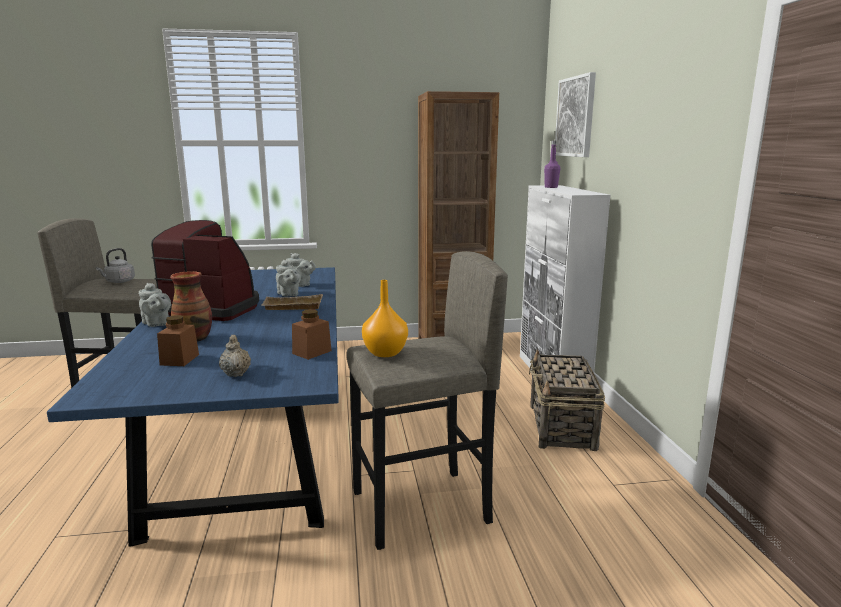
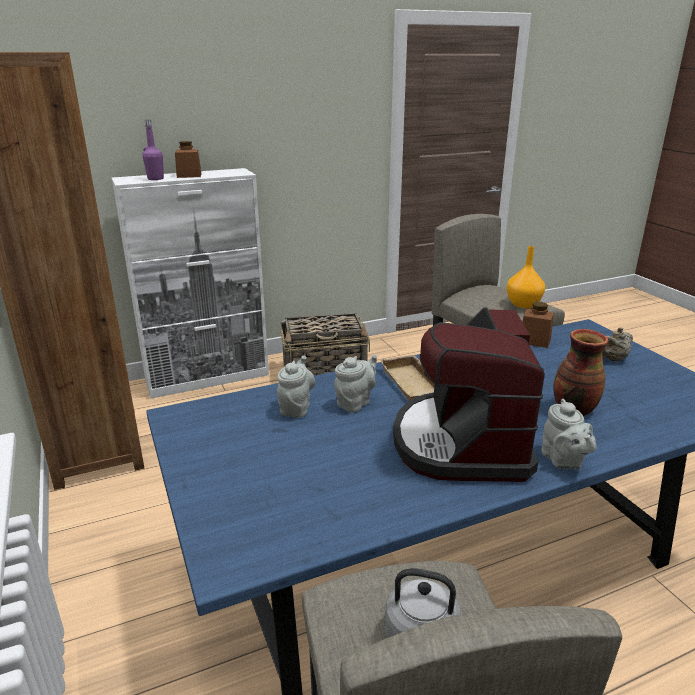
camera: 105 degrees left, 10 degrees up
(156, 324) = (563, 461): grey teapot -> grey teapot turned 135 degrees clockwise
(179, 359) = (626, 395): brown jar -> brown jar (189, 175)
(575, 117) = (110, 87): picture -> none

